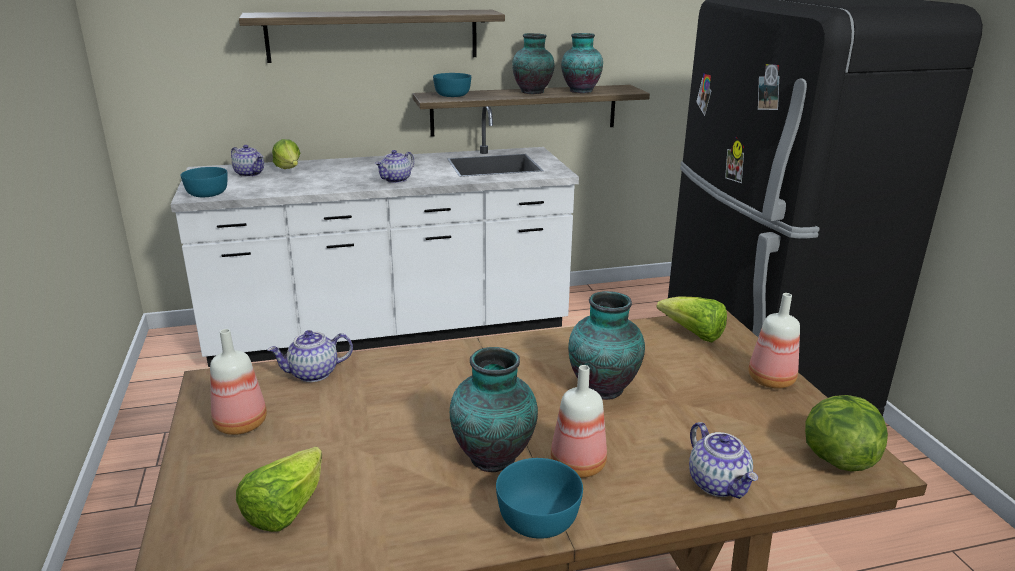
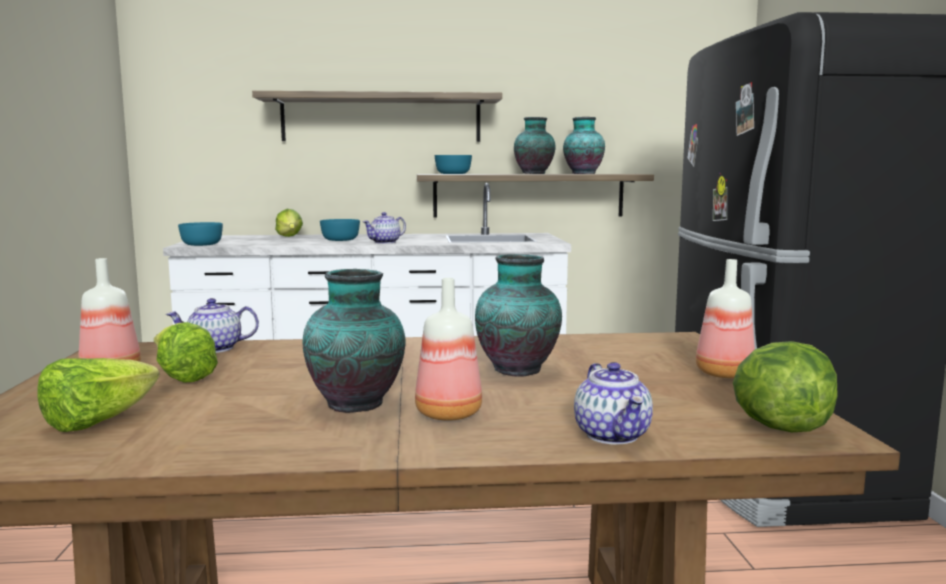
camera: 10 degrees right, 15 degrees down
(250, 174) = (251, 238): teapot -> none
(536, 518) = (370, 444): turquoise bowl -> turquoise bowl (339, 240)
(693, 334) = (647, 344): lettuce -> lettuce (181, 376)

